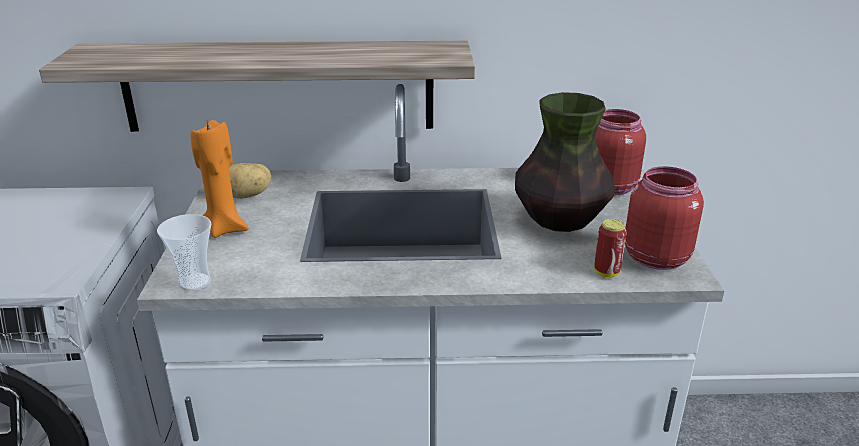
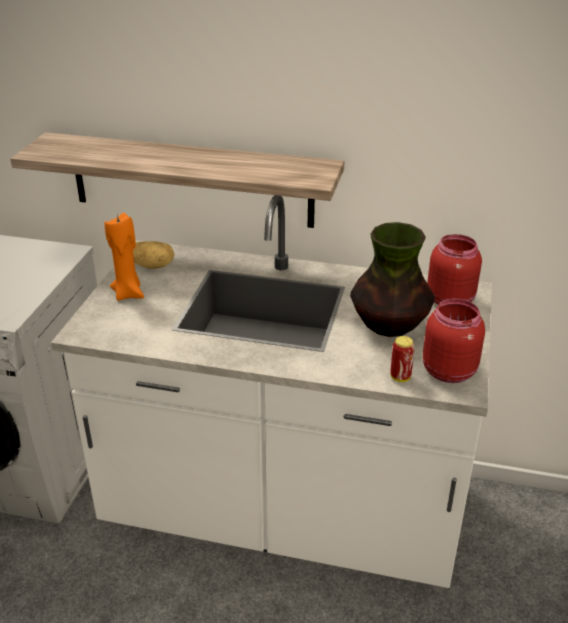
camera: 15 degrees right, 5 degrees up
(194, 282) = (93, 335): cup -> none

